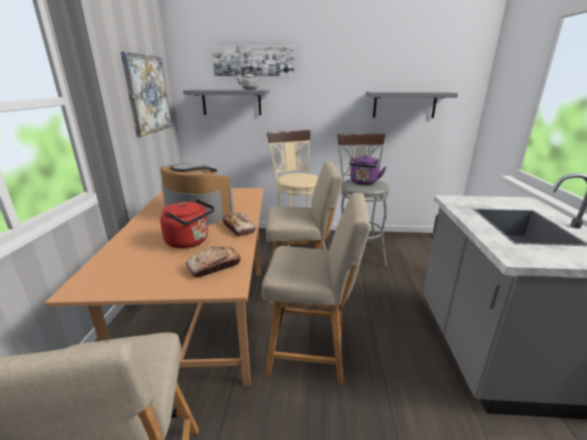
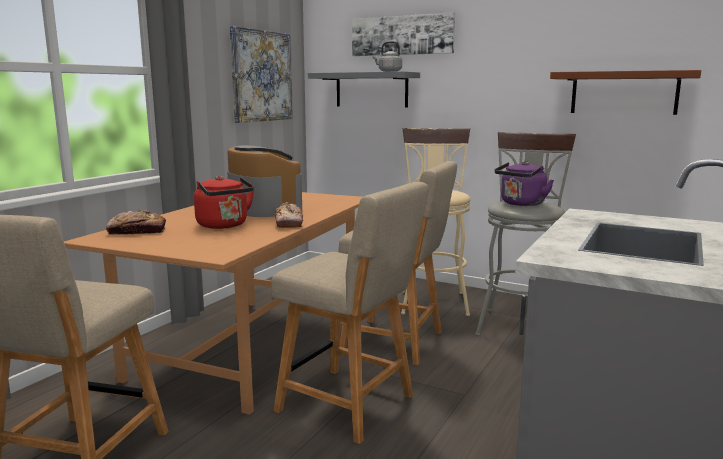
camera: 25 degrees right, 10 degrees down
(214, 266) = (222, 243): bread -> bread (137, 231)
(404, 105) = (624, 93): grey shelf -> brown shelf

